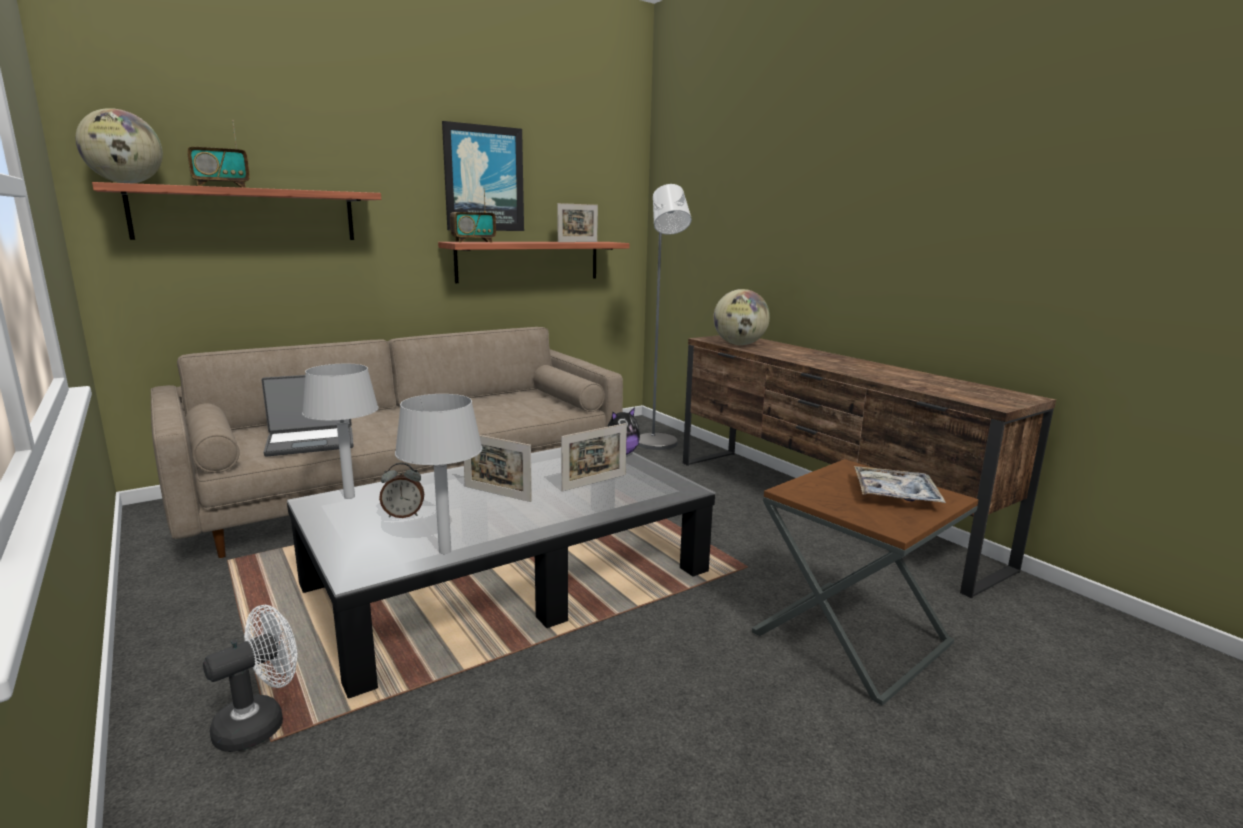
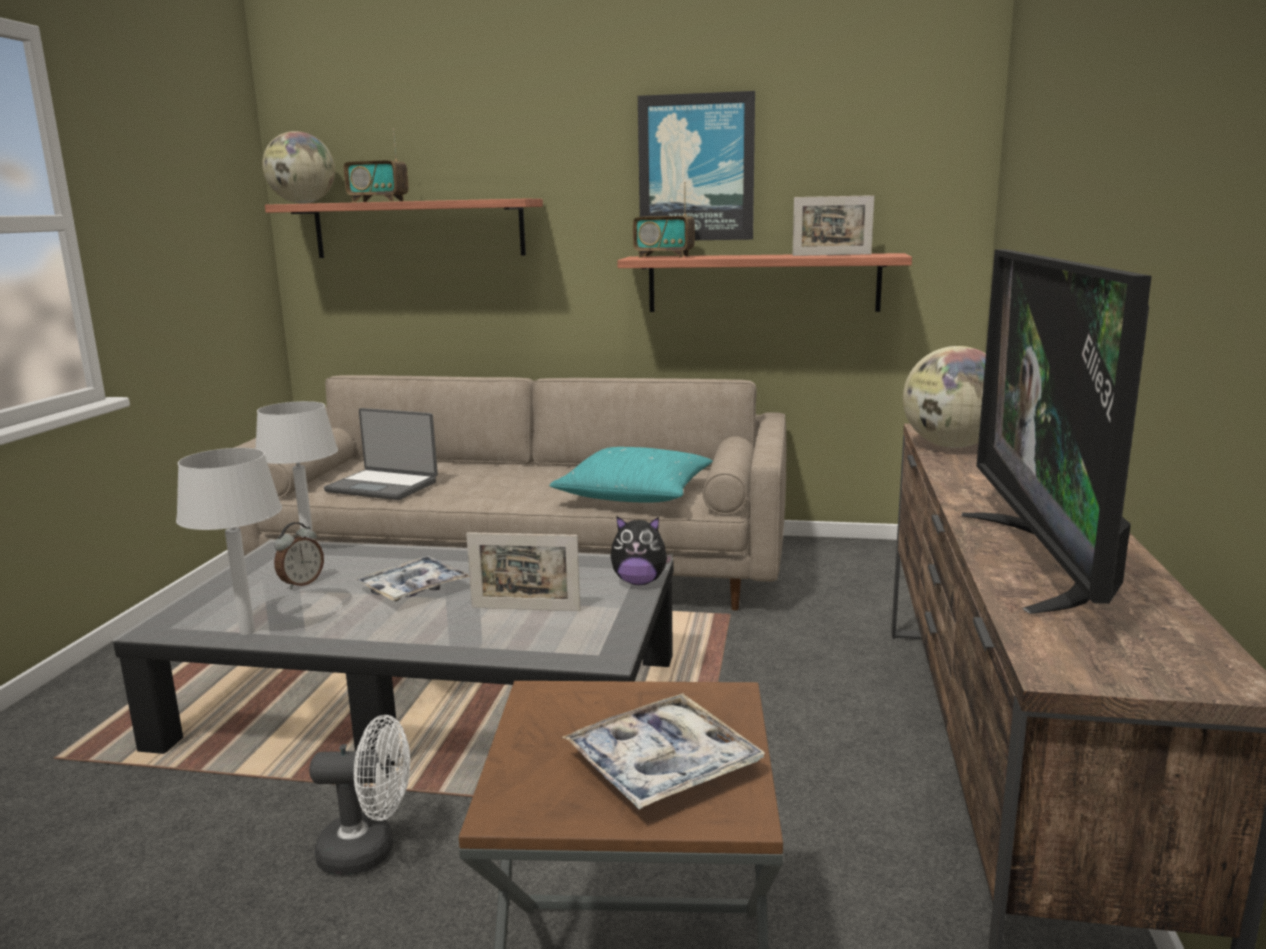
camera: 45 degrees right, 0 degrees up
(260, 723) = (75, 740): white fan -> white fan (369, 851)
(403, 515) = (301, 583): alarm clock -> alarm clock turned 90 degrees counterclockwise
(497, 493) = (413, 588): picture frame -> tray
(515, 411) = (635, 494): none -> turquoise pillow
(658, 445) = (903, 595): grey floor lamp -> none
(896, 377) = (1044, 560): none -> television

